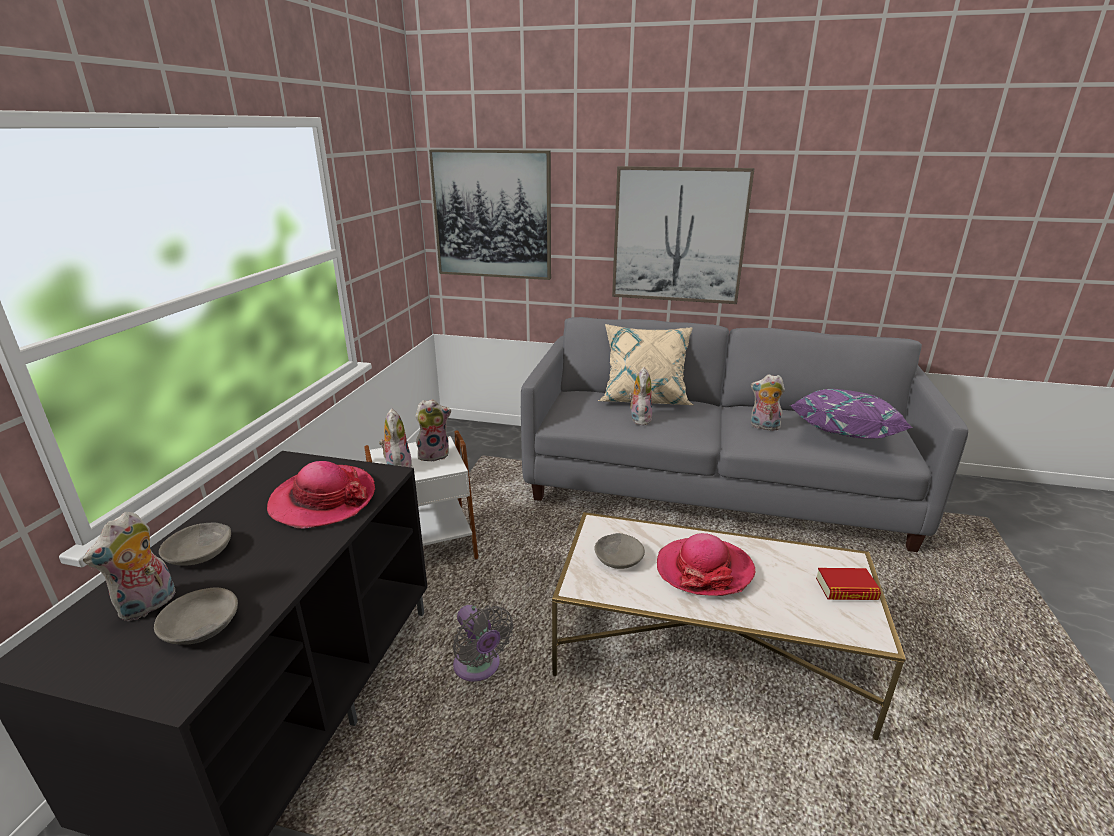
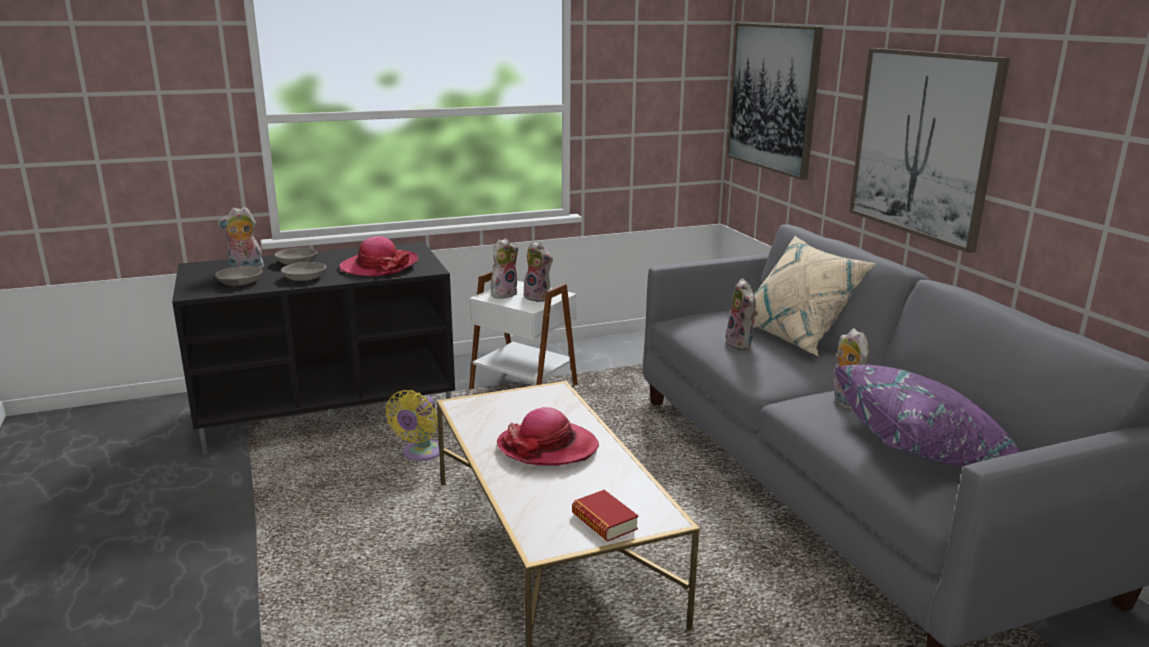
camera: 55 degrees right, 5 degrees down
(479, 668) = (420, 454): grey fan -> yellow fan
(618, 557) = (518, 409): grey bowl -> grey bowl (305, 277)
(639, 419) = (741, 344): plush toy -> plush toy turned 105 degrees clockwise

